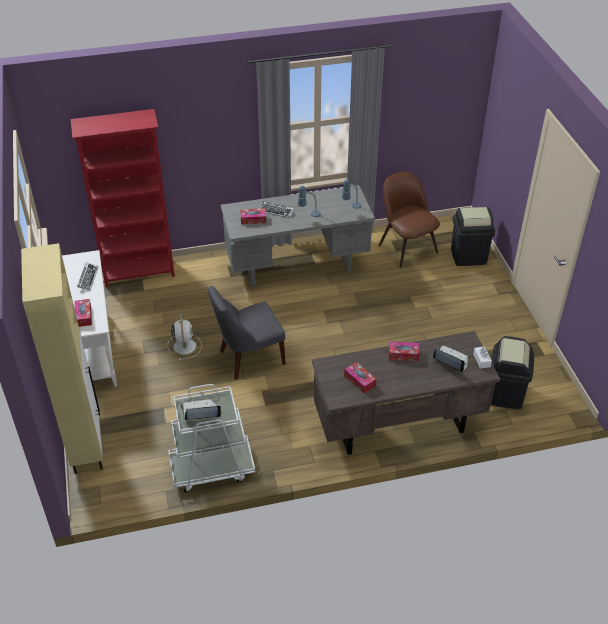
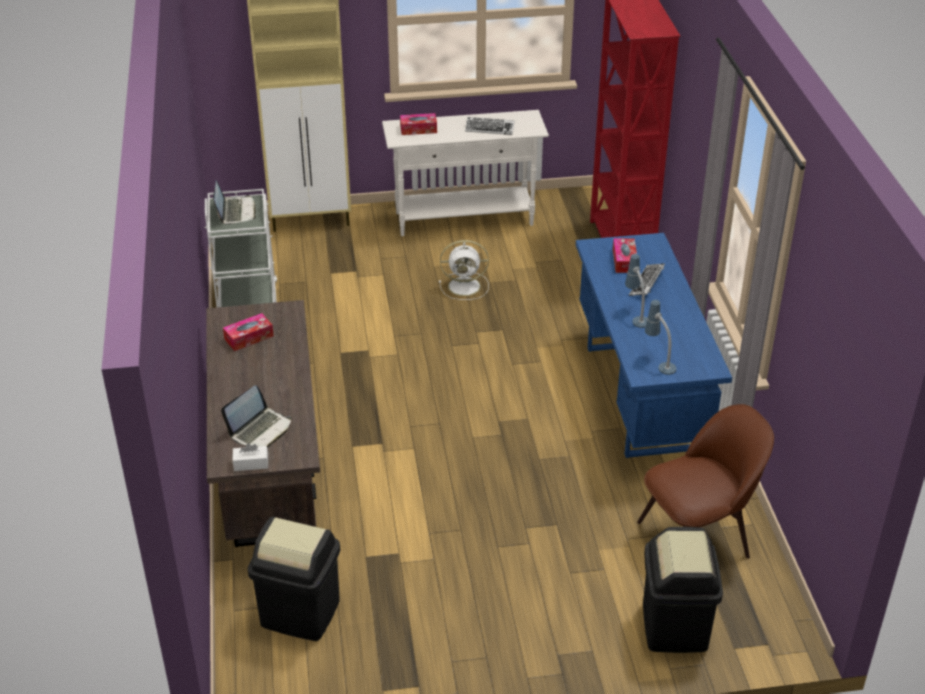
camera: 95 degrees right, 5 degrees down
(249, 358) = (433, 341): grey chair -> none
(298, 265) = (640, 397): grey desk -> blue desk
(403, 354) = (287, 383): tissue box -> none

